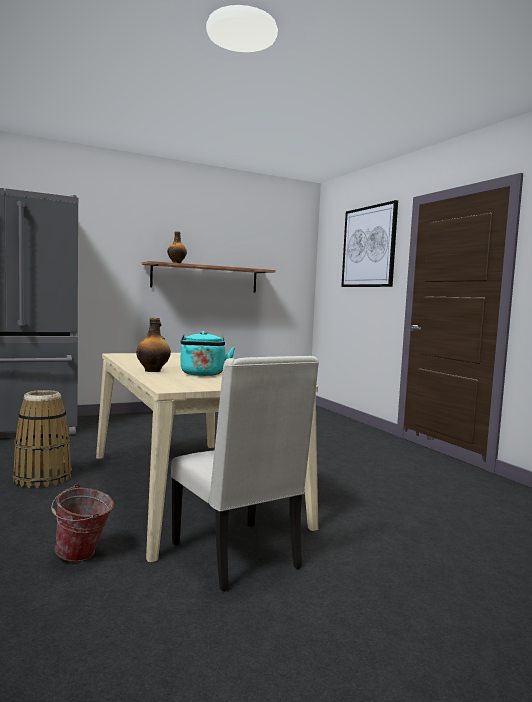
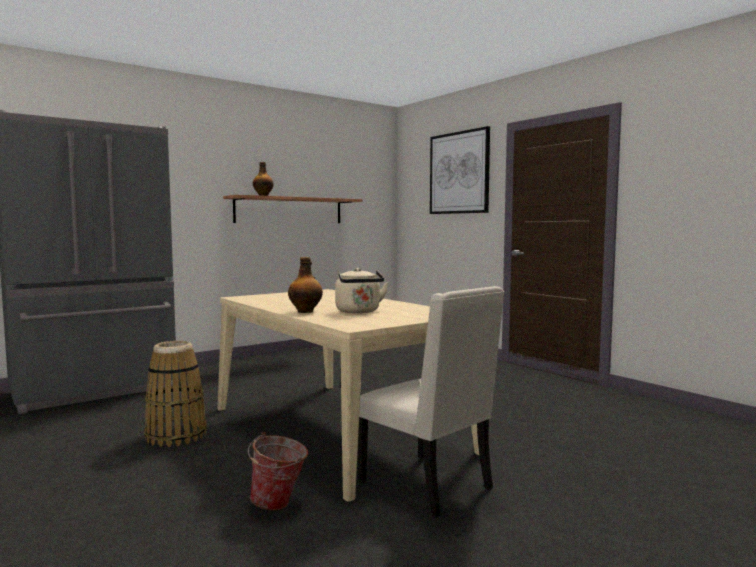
camera: 10 degrees left, 0 degrees up
(203, 374) = (359, 311): turquoise kettle -> beige kettle

